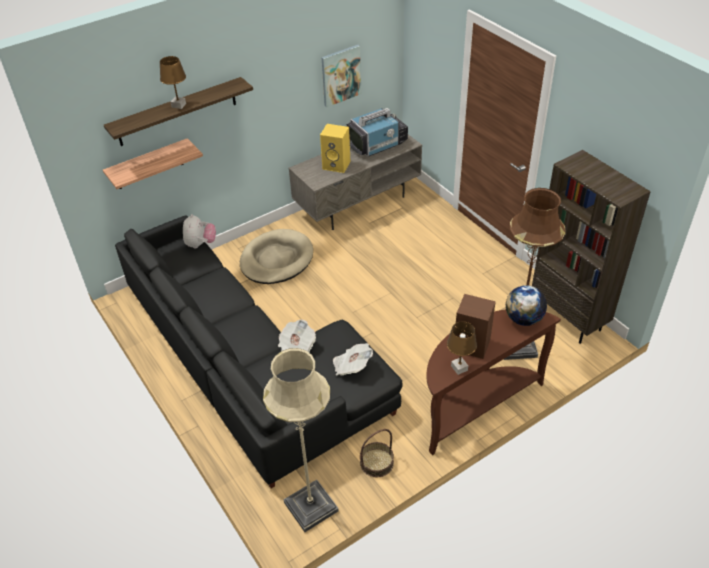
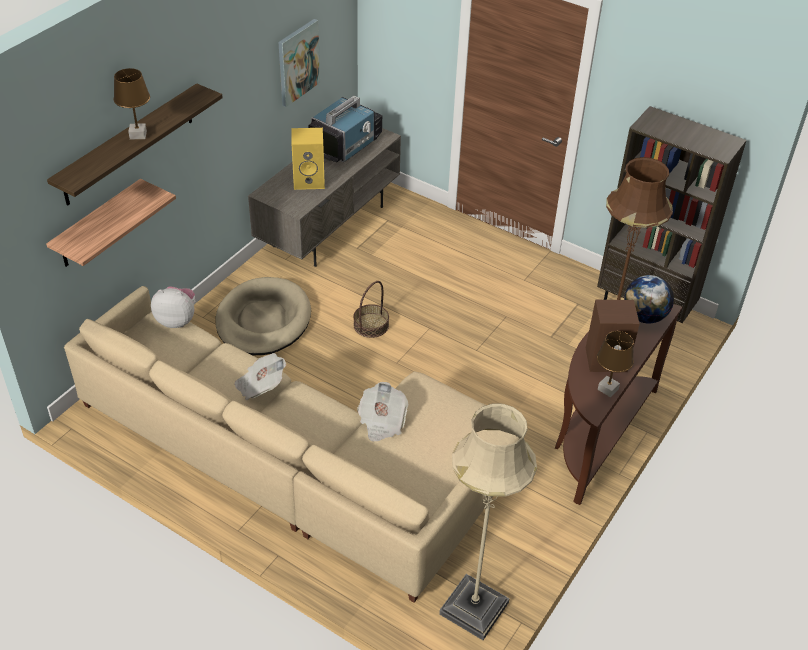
camera: 25 degrees left, 0 degrees up
(200, 244) = (177, 320): plush toy -> plush toy turned 60 degrees counterclockwise
(249, 365) = (302, 462): black sofa -> beige sofa
(351, 366) = (461, 424): newspaper -> newspaper (260, 386)
(376, 462) = (522, 533): basket -> basket (371, 325)

